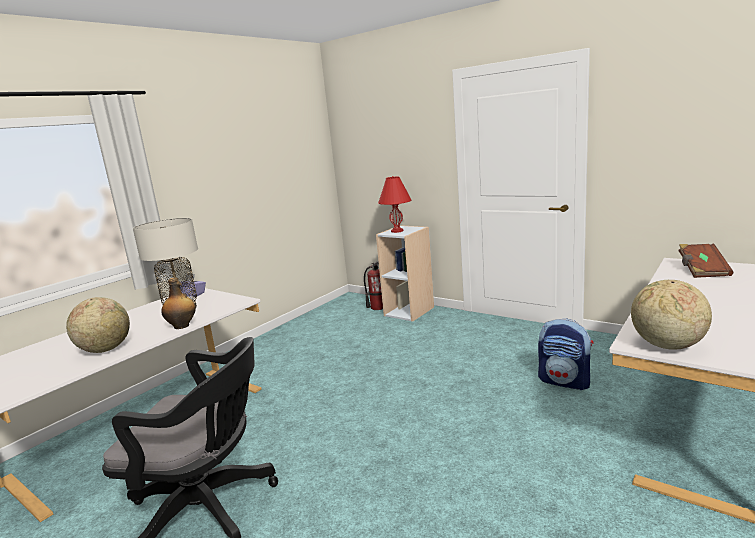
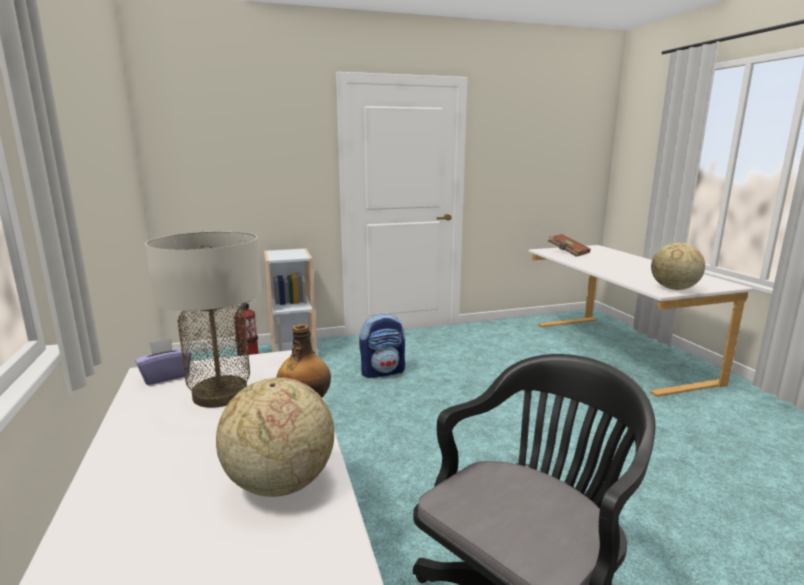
camera: 55 degrees left, 0 degrees up
(397, 231) = (284, 255): red table lamp -> none
(565, 381) = (519, 359): backpack -> backpack (383, 372)

